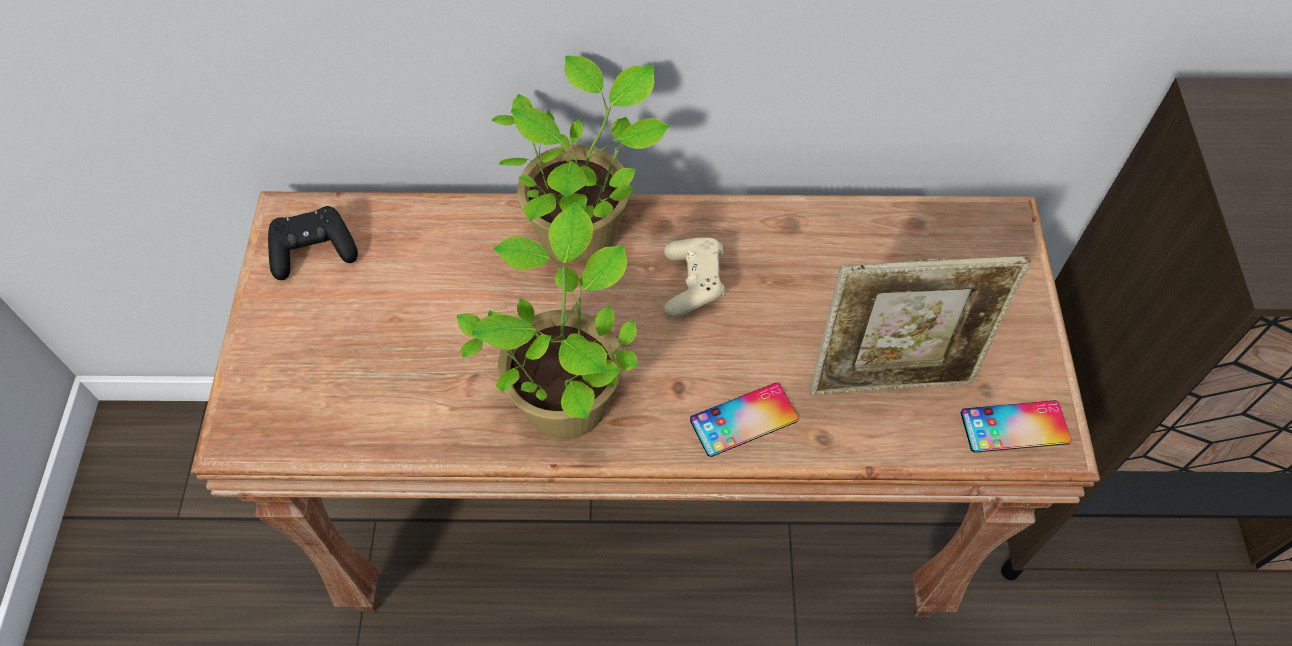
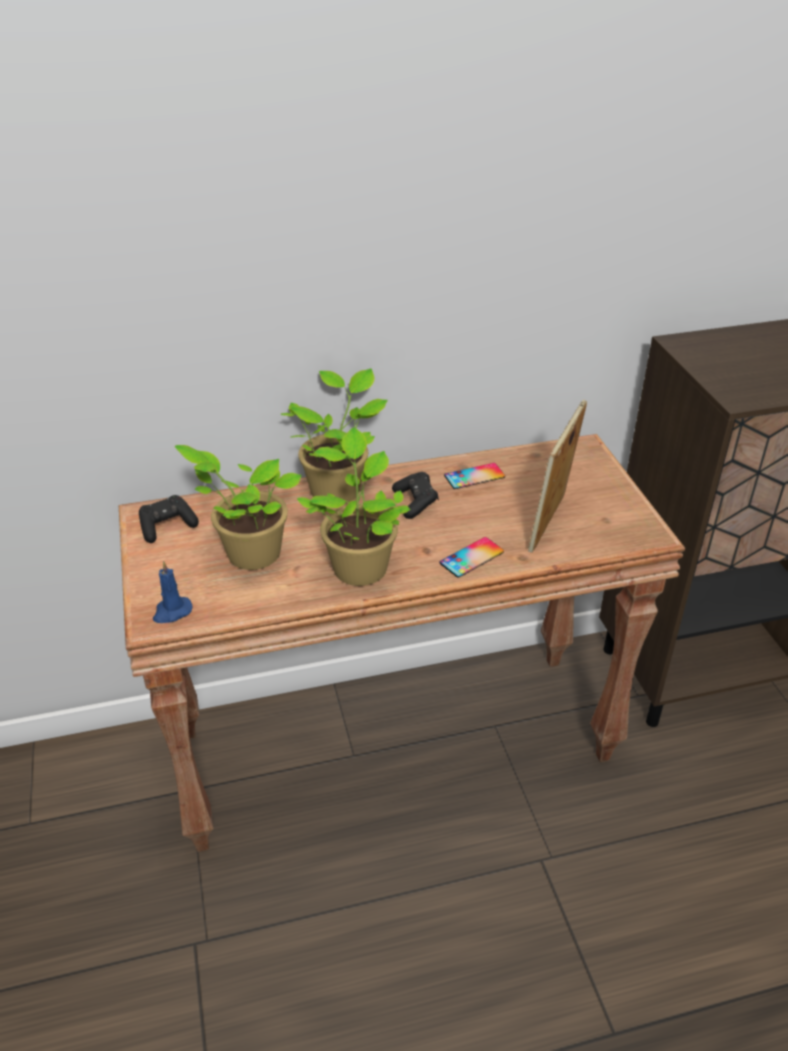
camera: 15 degrees left, 20 degrees down
(271, 421) = (172, 612): none -> blue candle
(414, 332) = (249, 553): none -> potted plant
(693, 284) = (415, 503): beige game controller -> black game controller
(891, 380) = (550, 525): picture frame -> picture frame turned 135 degrees clockwise
(1014, 427) = (628, 533): phone -> phone (474, 476)

